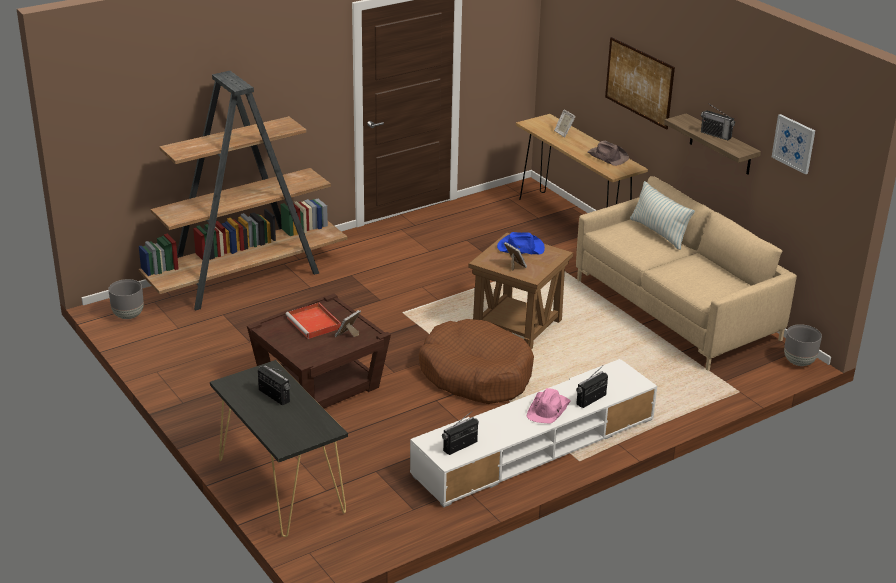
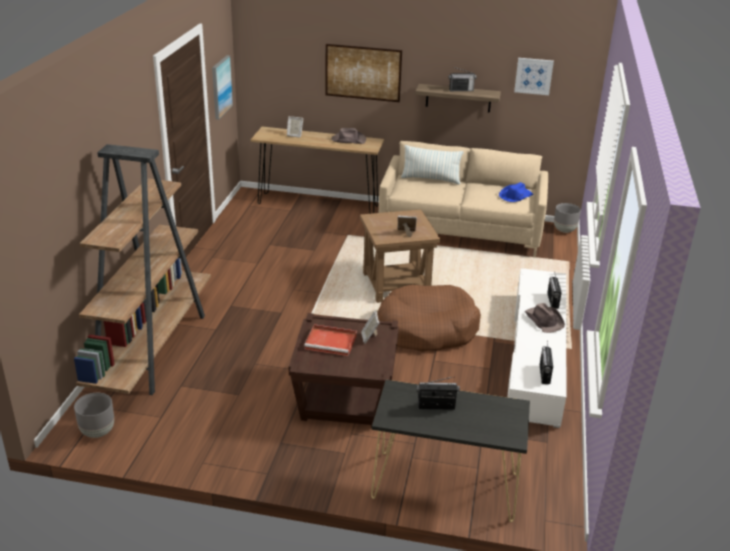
camera: 45 degrees left, 0 degrees up
(497, 55) = (221, 87): none -> picture
(520, 248) = (387, 220): blue hat -> blue hat (515, 196)
(549, 409) = (544, 320): pink hat -> brown hat

